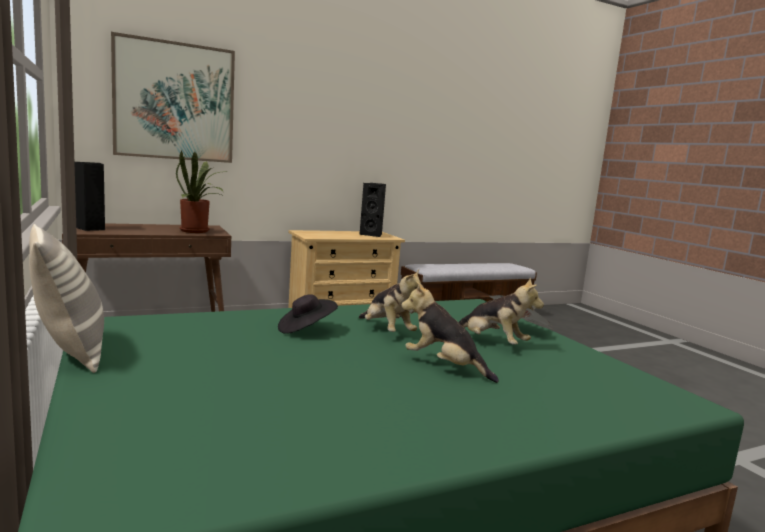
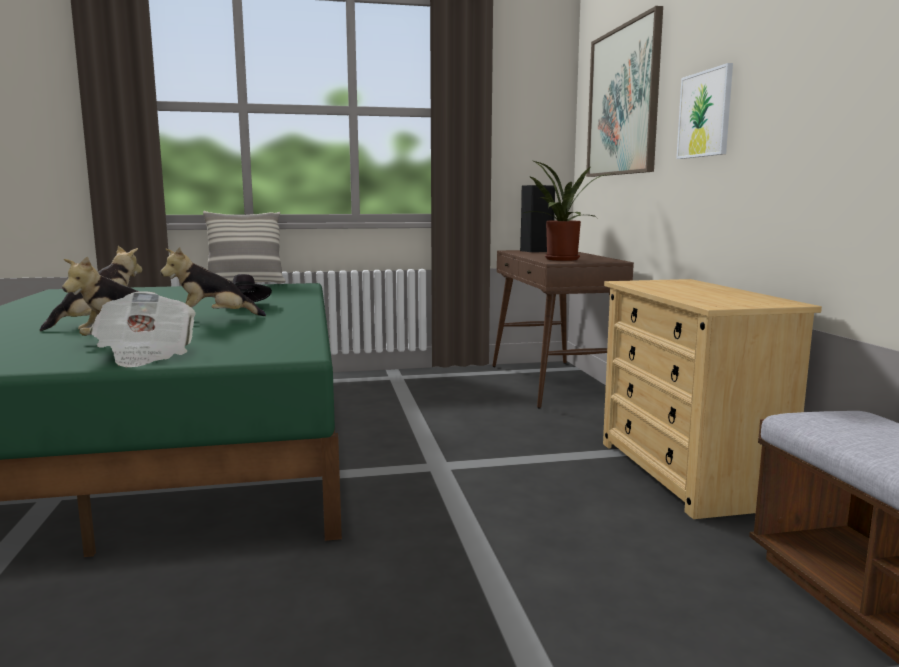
camera: 105 degrees right, 0 degrees up
(289, 136) = (705, 114): none -> picture
(372, 234) = (733, 299): black speaker -> none

